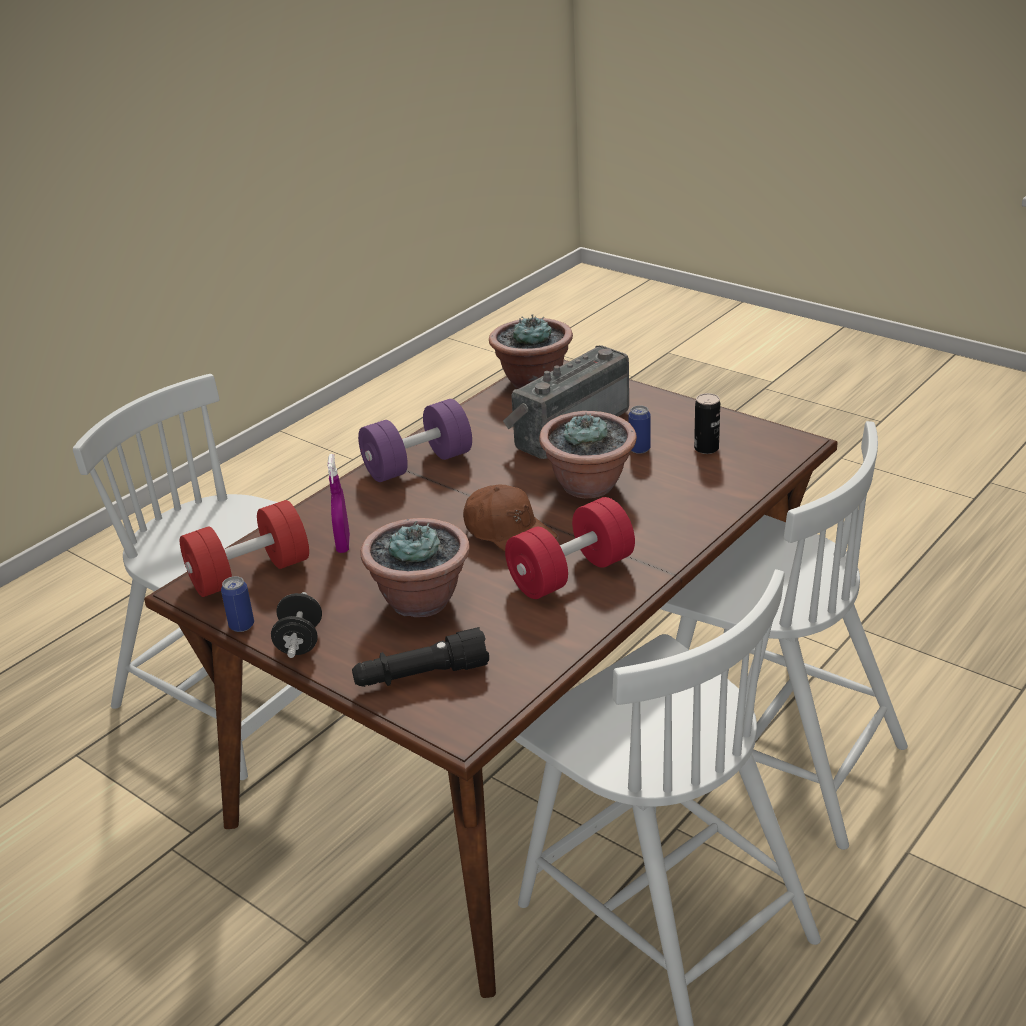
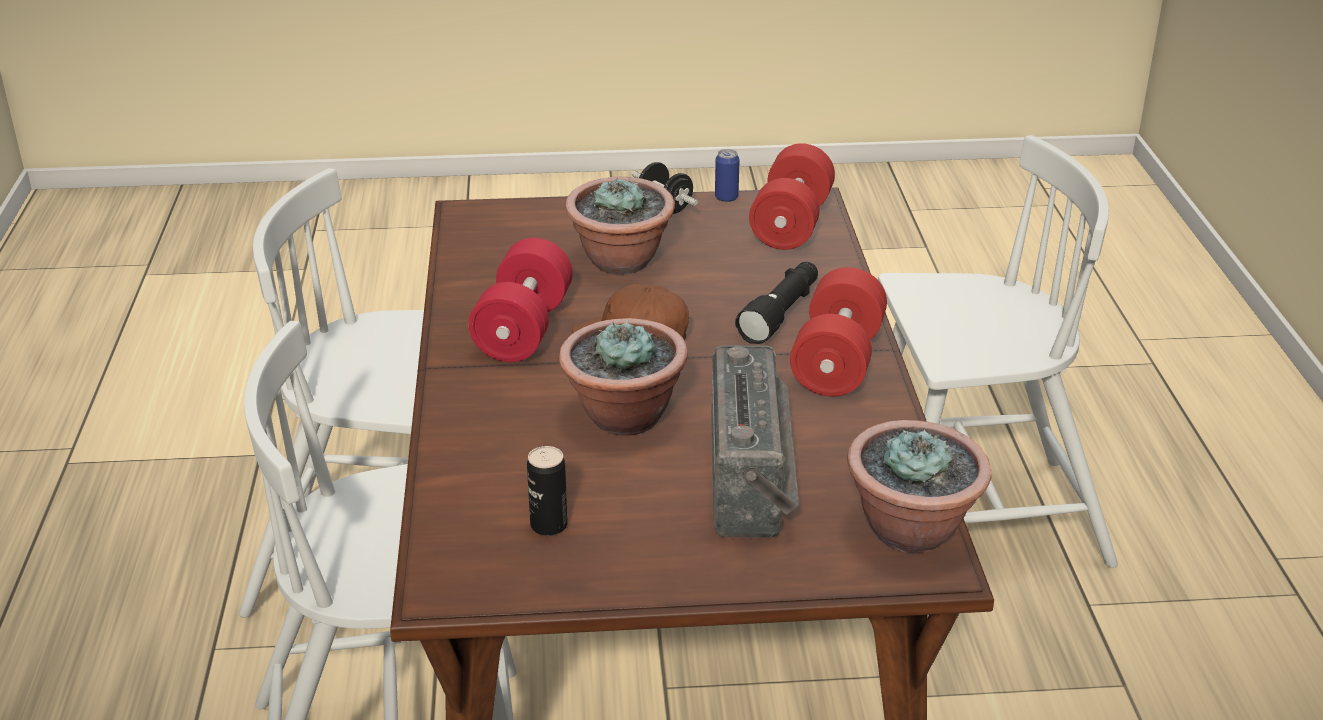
camera: 135 degrees right, 0 degrees up
(343, 544) = (762, 270): purple spray bottle -> none
(418, 464) = (837, 362): purple dumbbell -> red dumbbell
(421, 676) = (541, 223): black flashlight -> black flashlight (781, 313)
(639, 449) = (629, 487): can -> none

